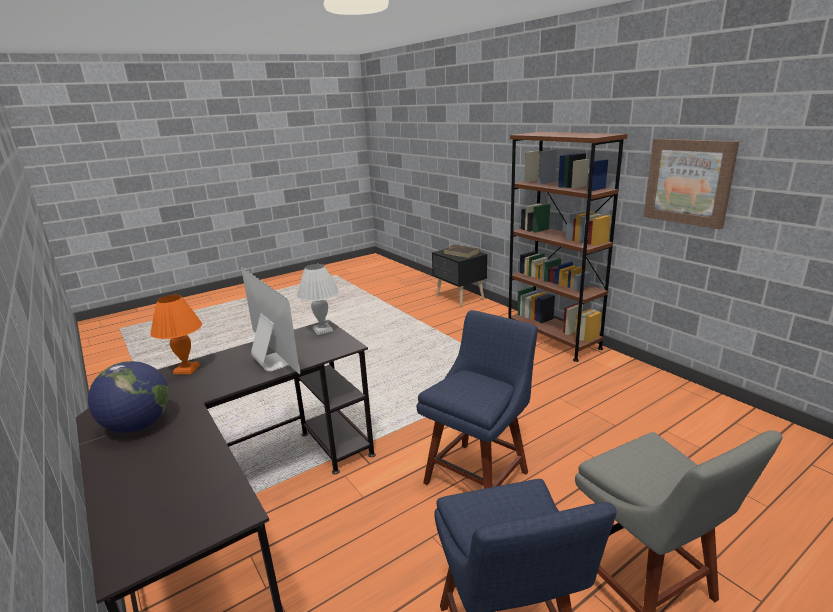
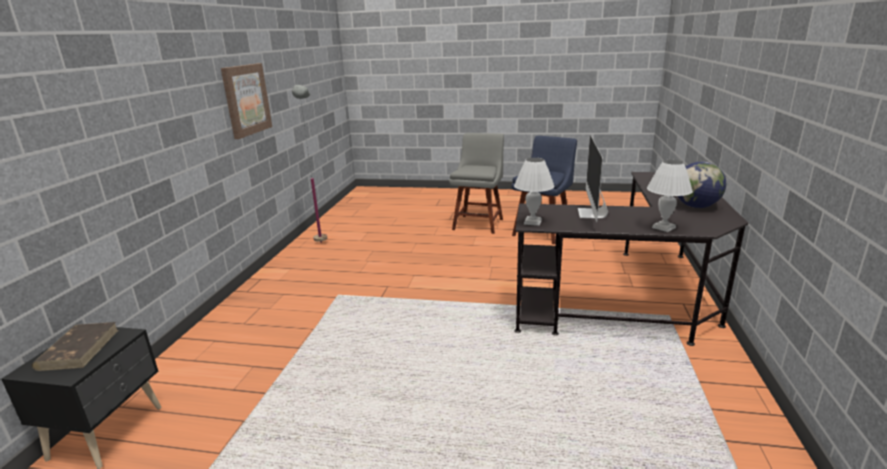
camera: 135 degrees left, 0 degrees up
(187, 369) = (663, 228): orange table lamp -> white table lamp
(479, 474) = (476, 264): blue chair -> none
(552, 339) = (245, 306): brown bookcase -> none
(665, 399) = (322, 247): none -> grey floor lamp

